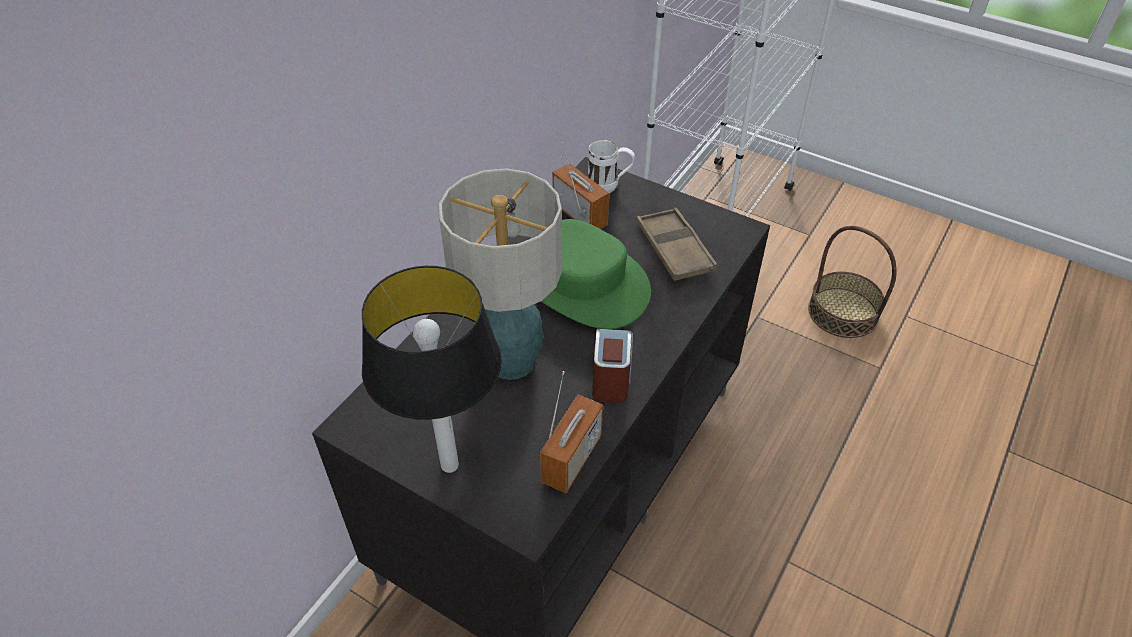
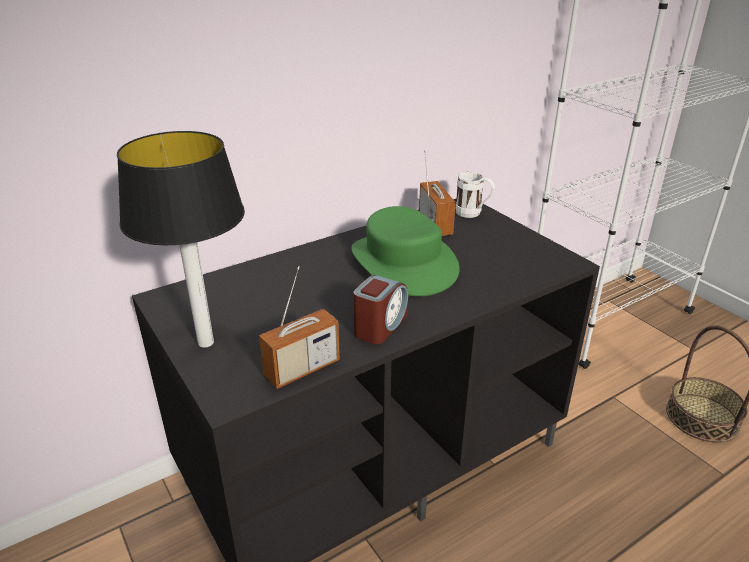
camera: 25 degrees right, 15 degrees down
(510, 360) = (309, 293): table lamp -> none
(674, 249) = (499, 261): brown tray -> none

